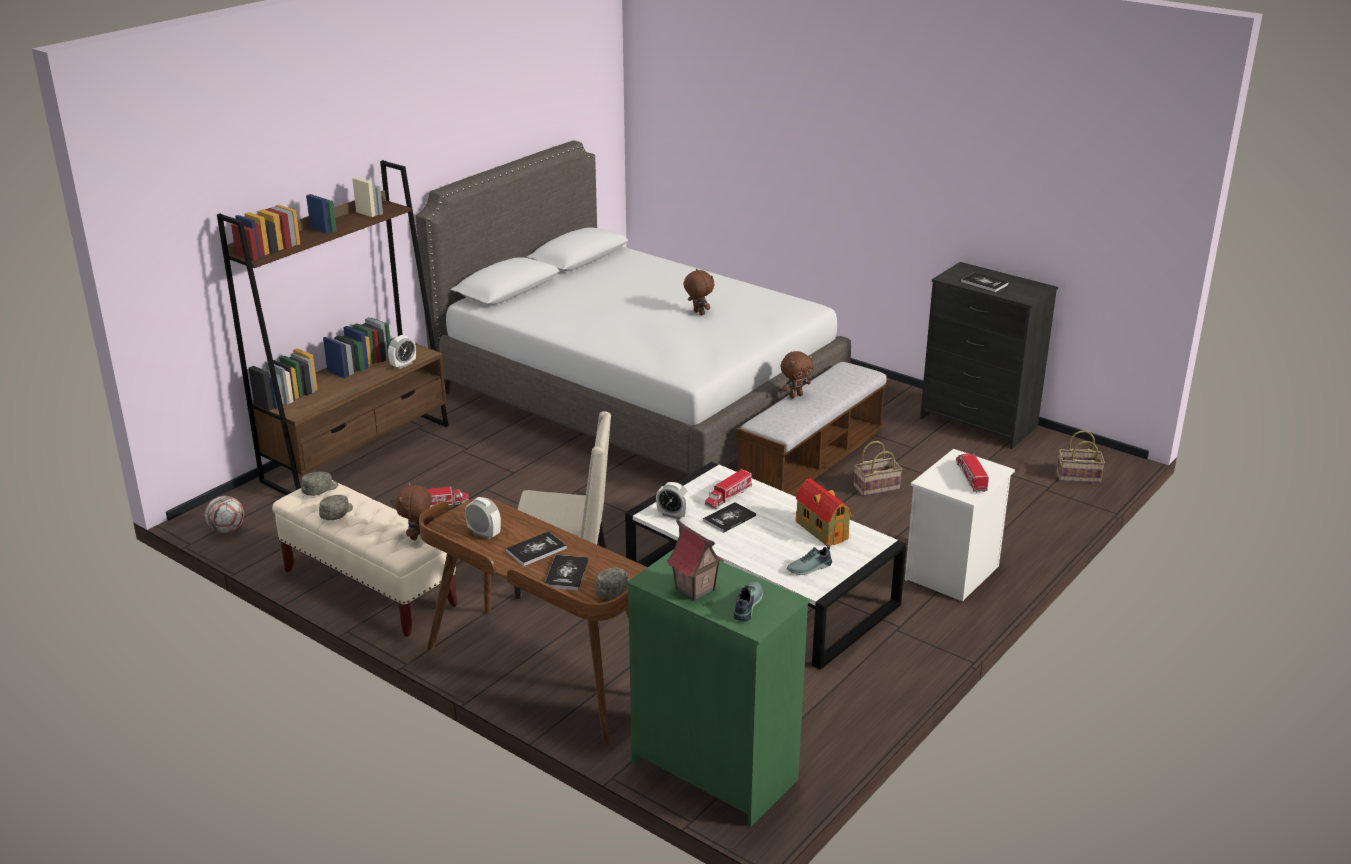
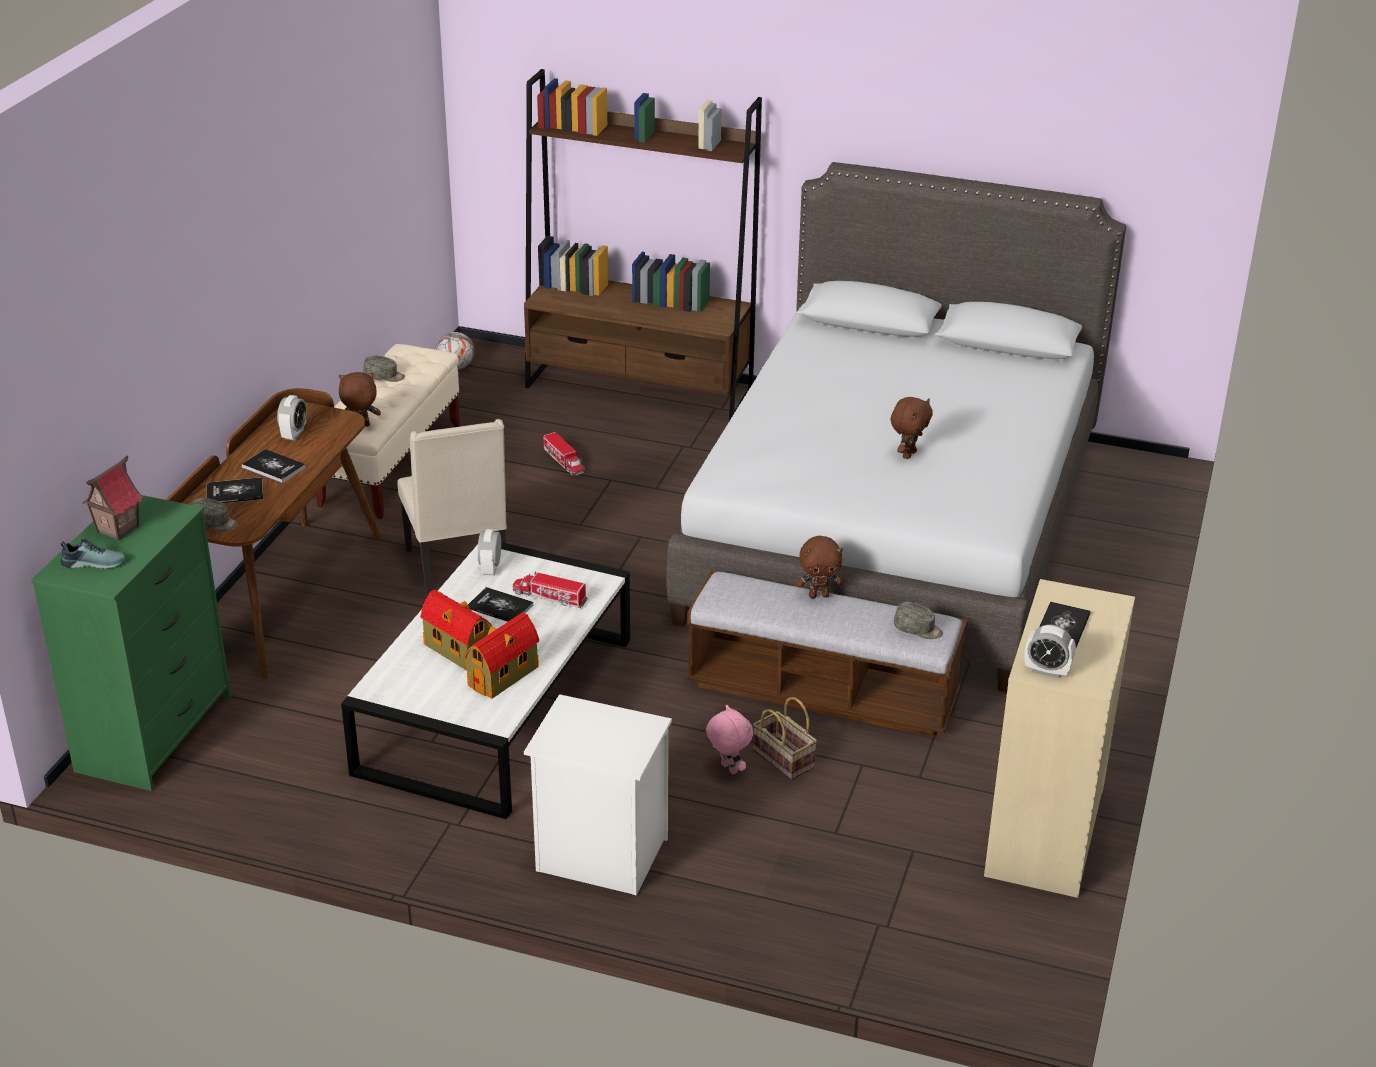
camera: 70 degrees right, 5 degrees up
(320, 490) = (424, 357): grey cap -> grey cap (918, 629)
(403, 365) = (684, 323): alarm clock -> alarm clock (1047, 671)
(778, 544) = (457, 650): none -> toy house
(795, 396) = (819, 595): brown plush toy -> brown plush toy turned 45 degrees counterclockwise
(810, 568) = (414, 681): shoe -> none
(878, 509) = (728, 769): none -> pink plush toy
(970, 477) = (597, 741): toy truck -> none
(978, 423) = (1043, 832): black dresser -> beige dresser
(1077, 477) = (938, 955): basket -> none

